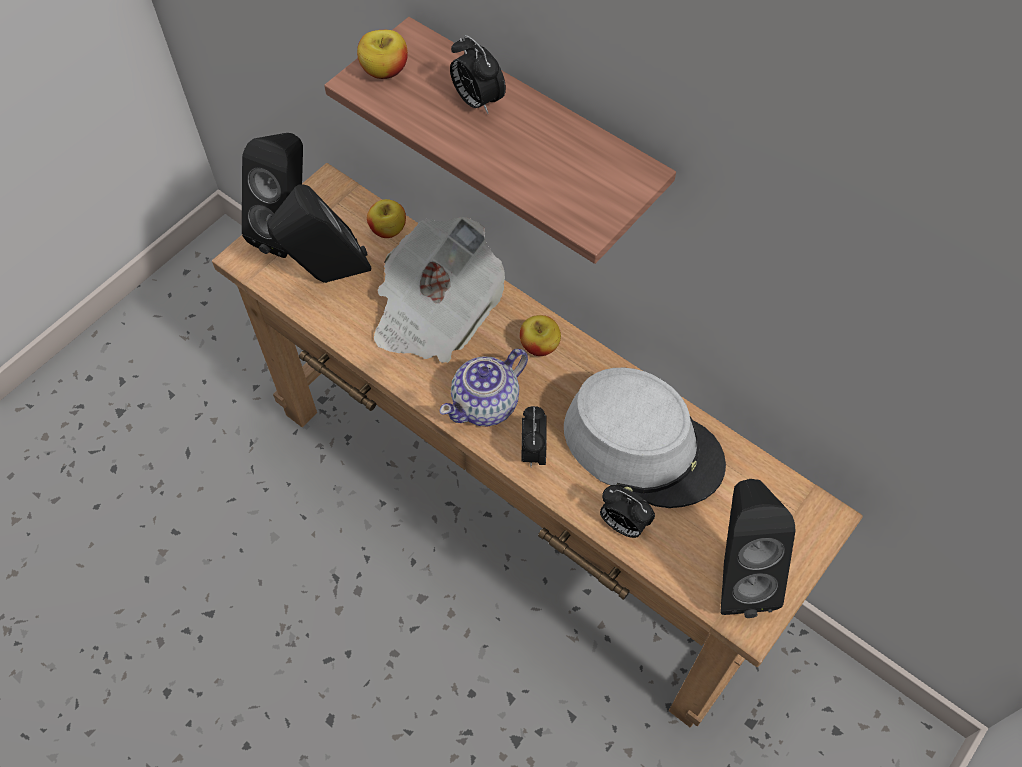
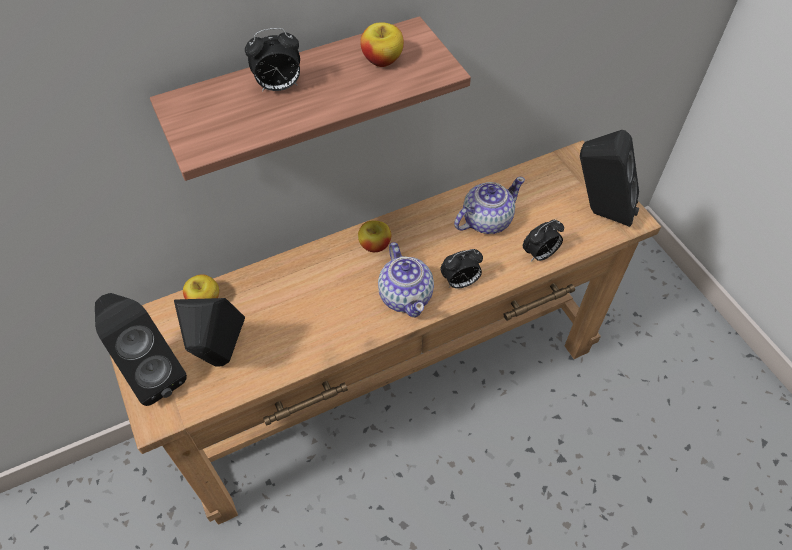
camera: 65 degrees left, 5 degrees down
(384, 71) = (200, 129): apple -> apple (382, 60)
(435, 312) = (305, 297): newspaper -> none
(533, 451) = (460, 282): alarm clock -> alarm clock turned 45 degrees counterclockwise
(643, 445) = (485, 220): grey hat -> teapot

